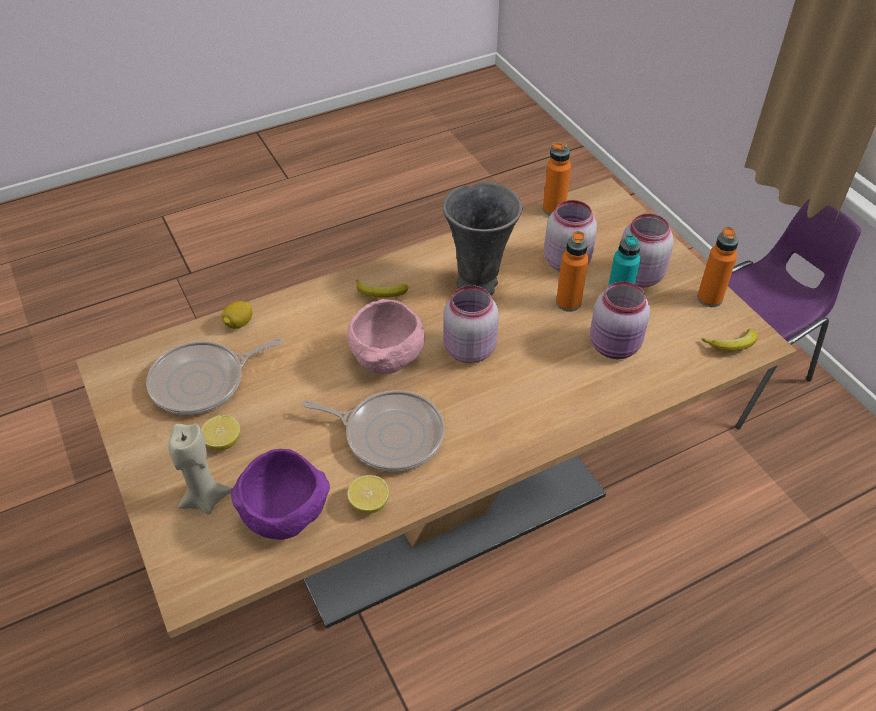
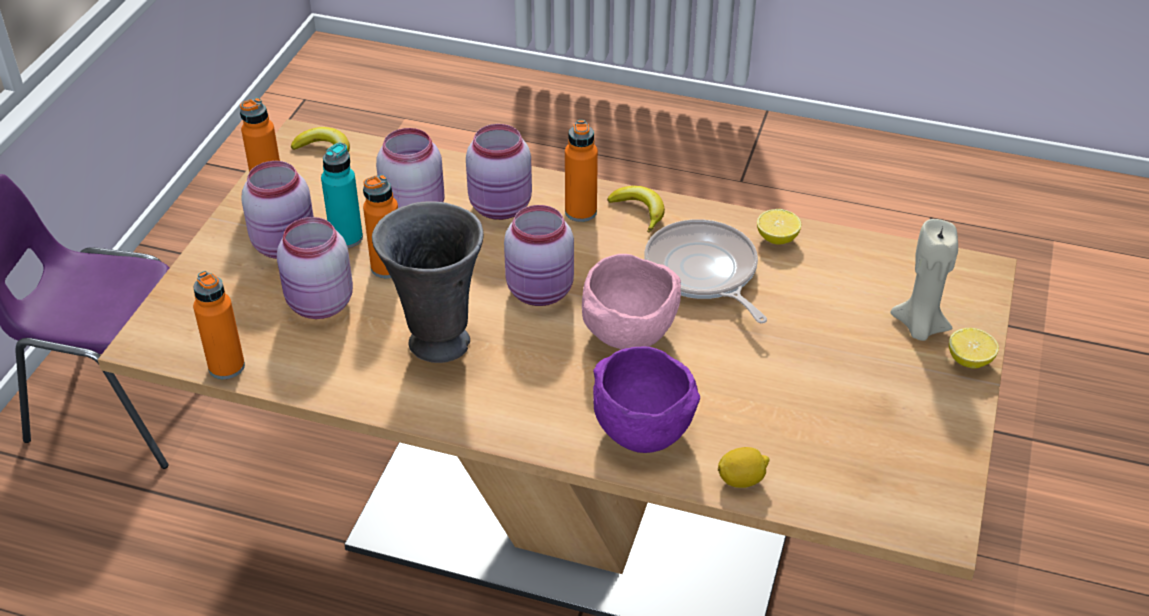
camera: 135 degrees left, 5 degrees down
(203, 382) = (839, 437): frying pan -> none
(223, 442) = (865, 363): lemon -> lemon (969, 360)
(287, 515) = (855, 272): purple bowl -> purple bowl (640, 430)
(380, 293) = (548, 405): banana -> banana (639, 211)
(521, 422) = (580, 212): none -> orange bottle
(571, 387) = (502, 207): none -> pink jar

